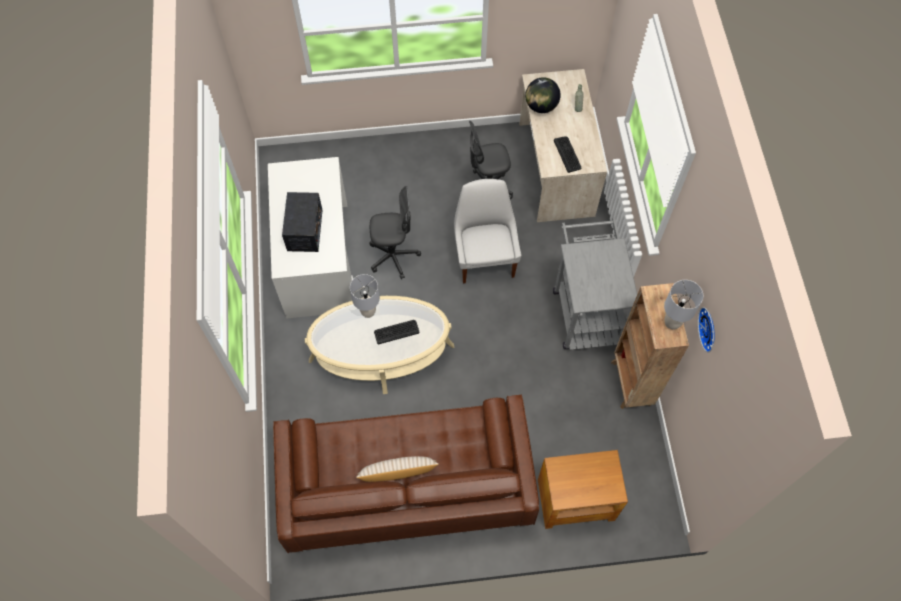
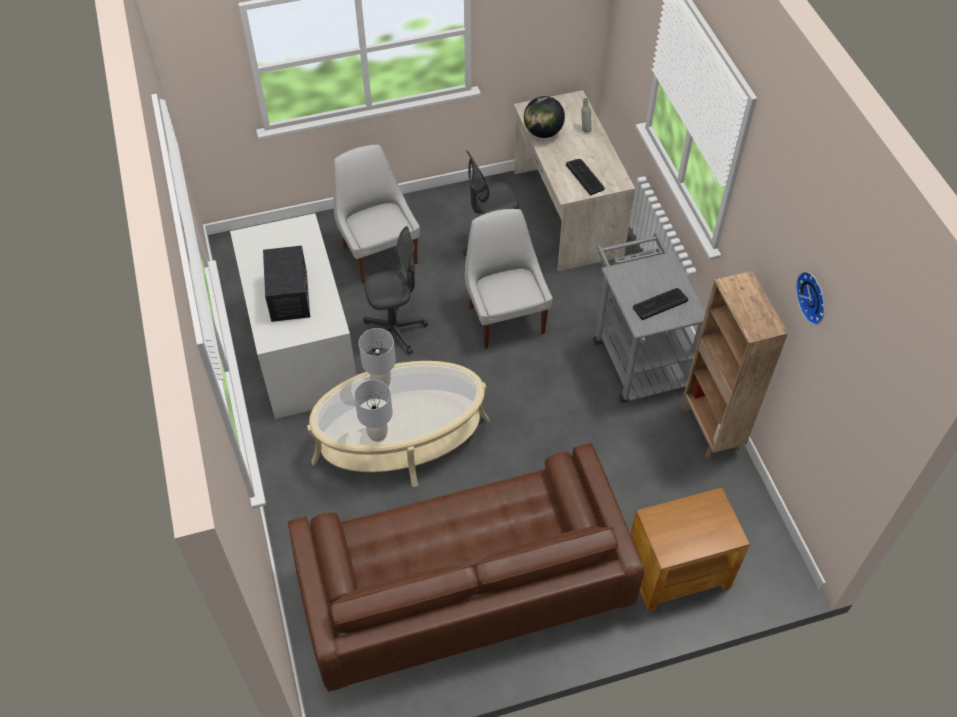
camera: 10 degrees left, 10 degrees down
(393, 183) = (378, 253): none -> white chair
(396, 332) = (420, 400): keyboard -> keyboard (660, 303)
(398, 473) = (455, 563): beige pillow -> none
(672, 323) = (761, 312): grey table lamp -> grey table lamp (377, 435)

